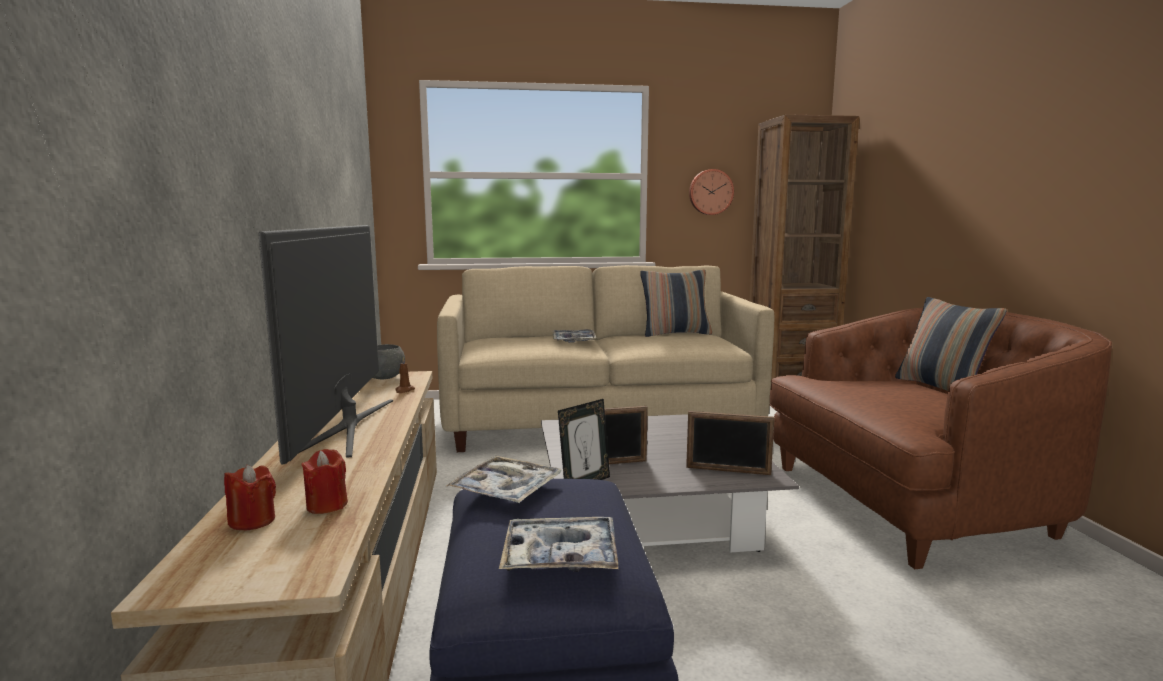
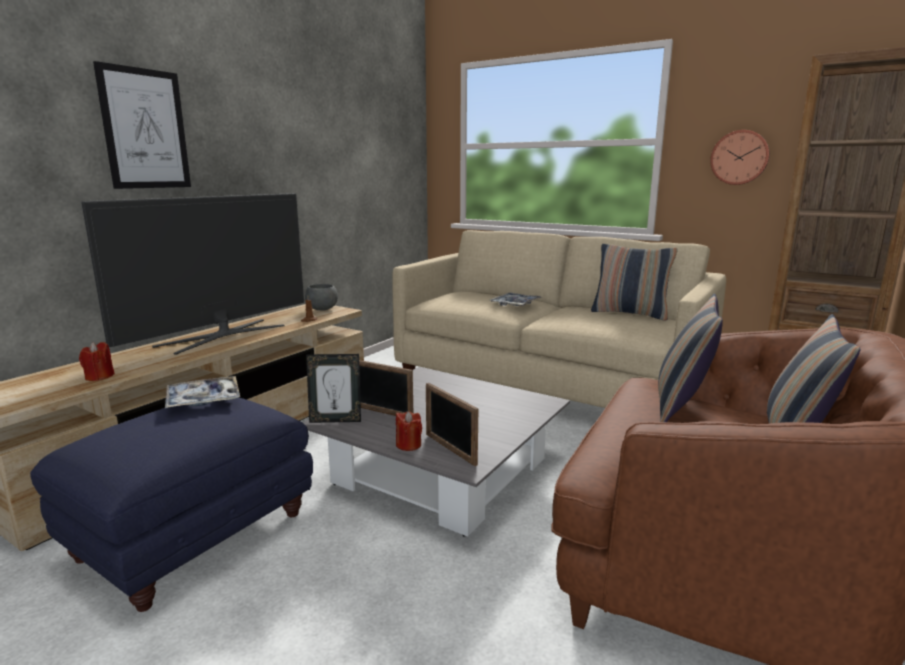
camera: 40 degrees right, 5 degrees up
(231, 126) = (145, 129): none -> picture
(252, 521) = (62, 374): red candle -> red candle (408, 445)
(560, 556) = (118, 448): tray -> none
(861, 384) = (681, 407): none -> pillow

